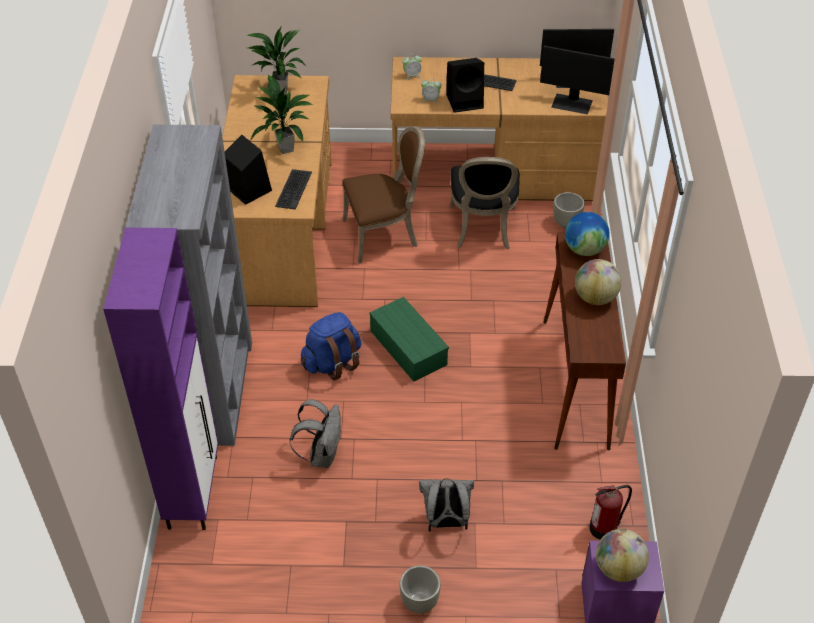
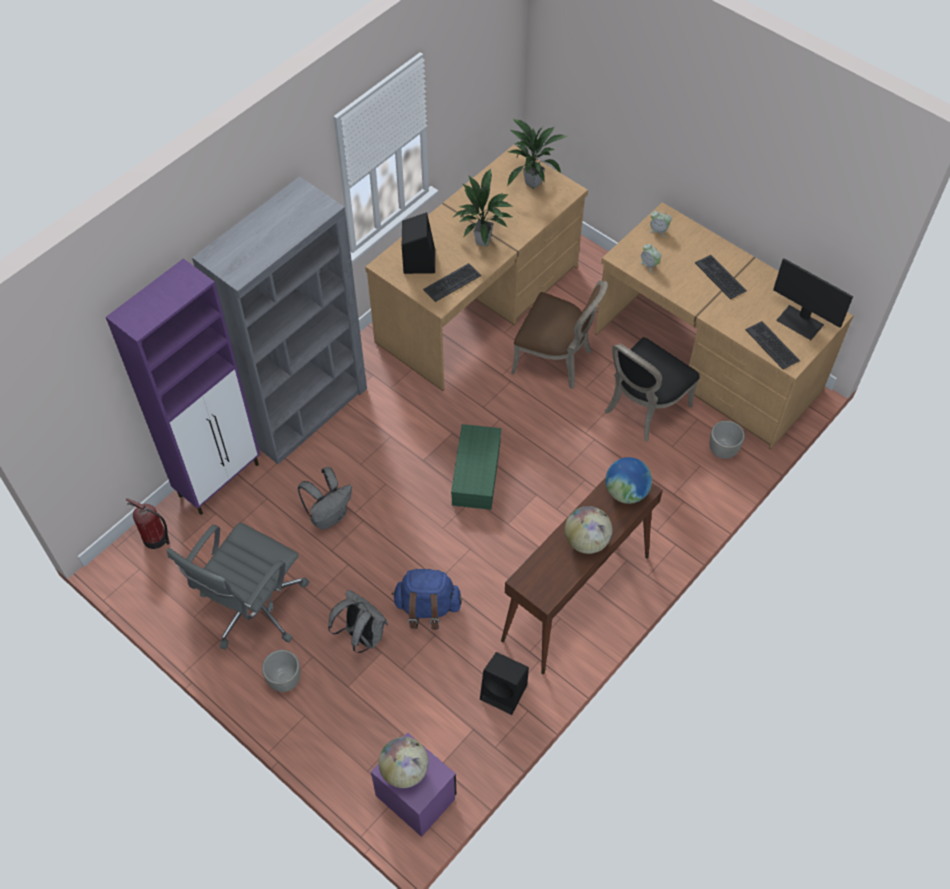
camera: 40 degrees right, 10 degrees up
(330, 568) = (252, 607): none -> grey office chair
(332, 363) = (408, 446): blue backpack -> blue backpack (427, 608)
(465, 101) = (678, 284): black speaker -> black speaker (504, 692)
(572, 103) = (772, 345): monitor -> keyboard
(604, 528) = (471, 732): fire extinguisher -> fire extinguisher (156, 539)

